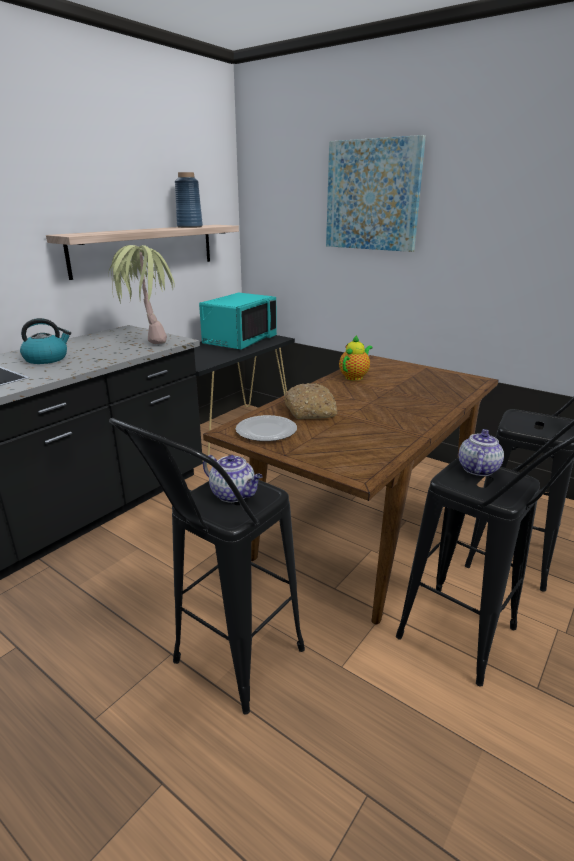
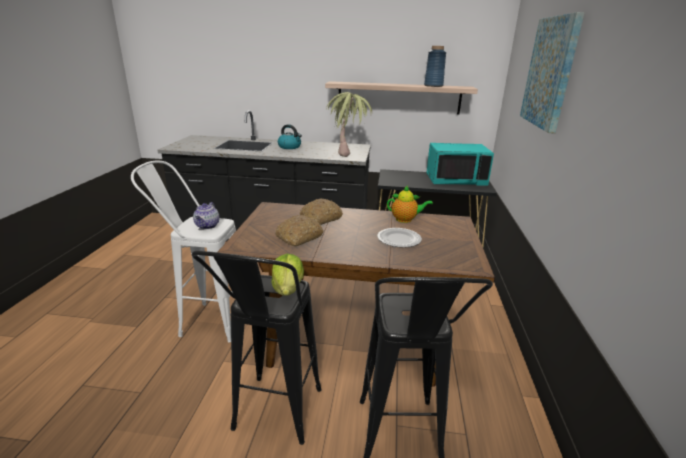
camera: 60 degrees right, 0 degrees up
(225, 669) = (205, 321): black stool -> white stool
(265, 431) = (277, 213): plate -> plate (398, 239)
(359, 432) = (299, 237): none -> bread
(477, 469) = (288, 289): teapot -> lettuce

